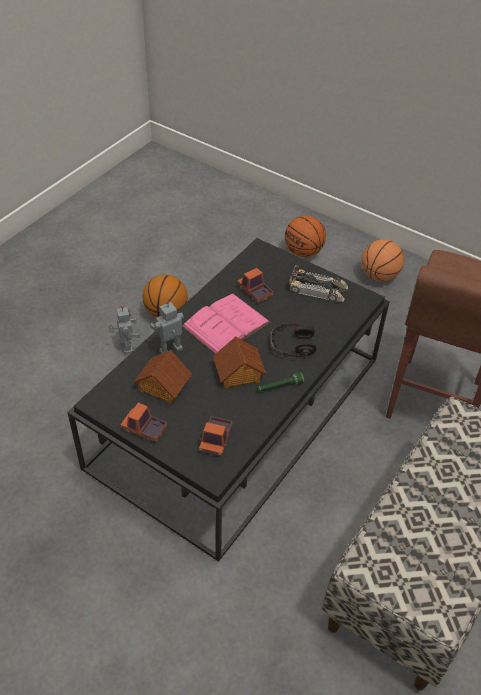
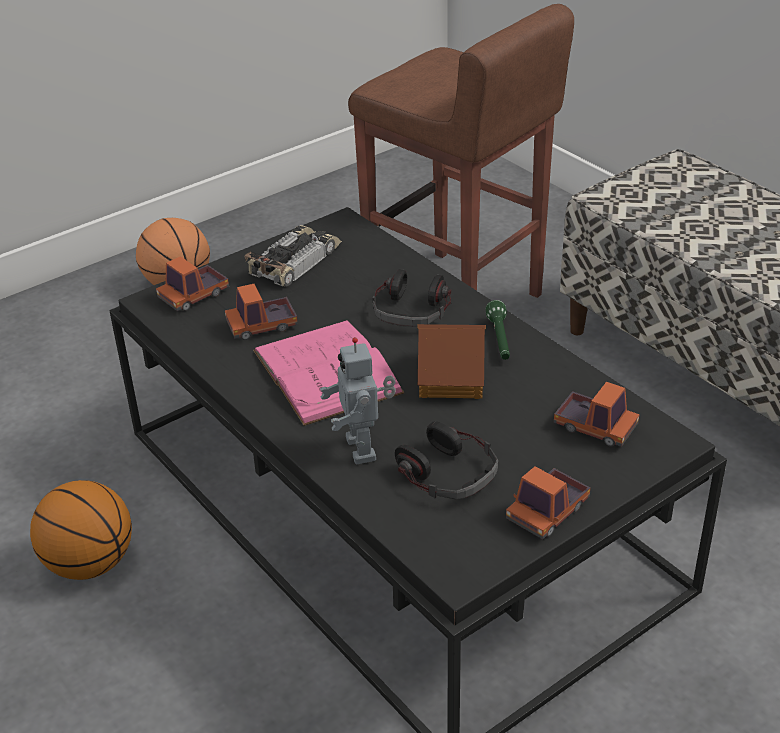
camera: 70 degrees left, 10 degrees down
(126, 347) = (150, 645): toy robot -> none
(162, 386) = (448, 473): toy house -> headphones
(270, 261) = (194, 295): none -> toy truck
(303, 252) = (59, 349): basketball -> none

